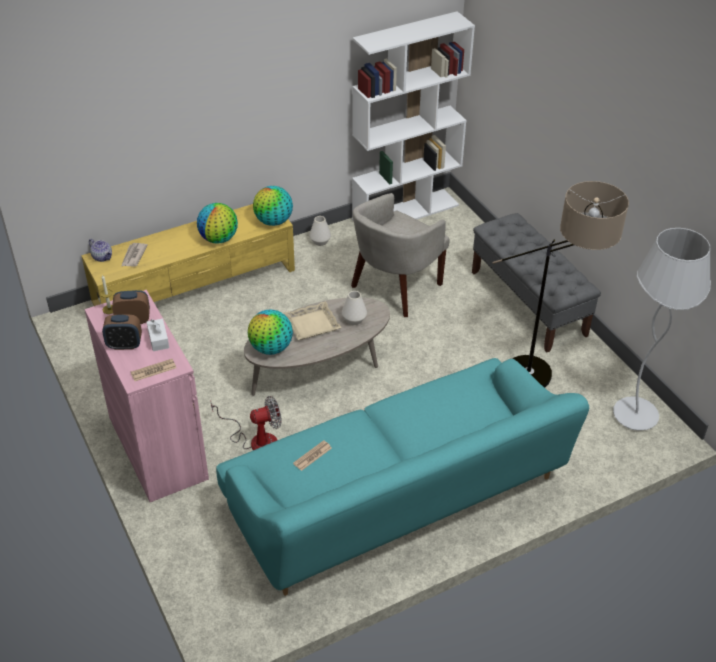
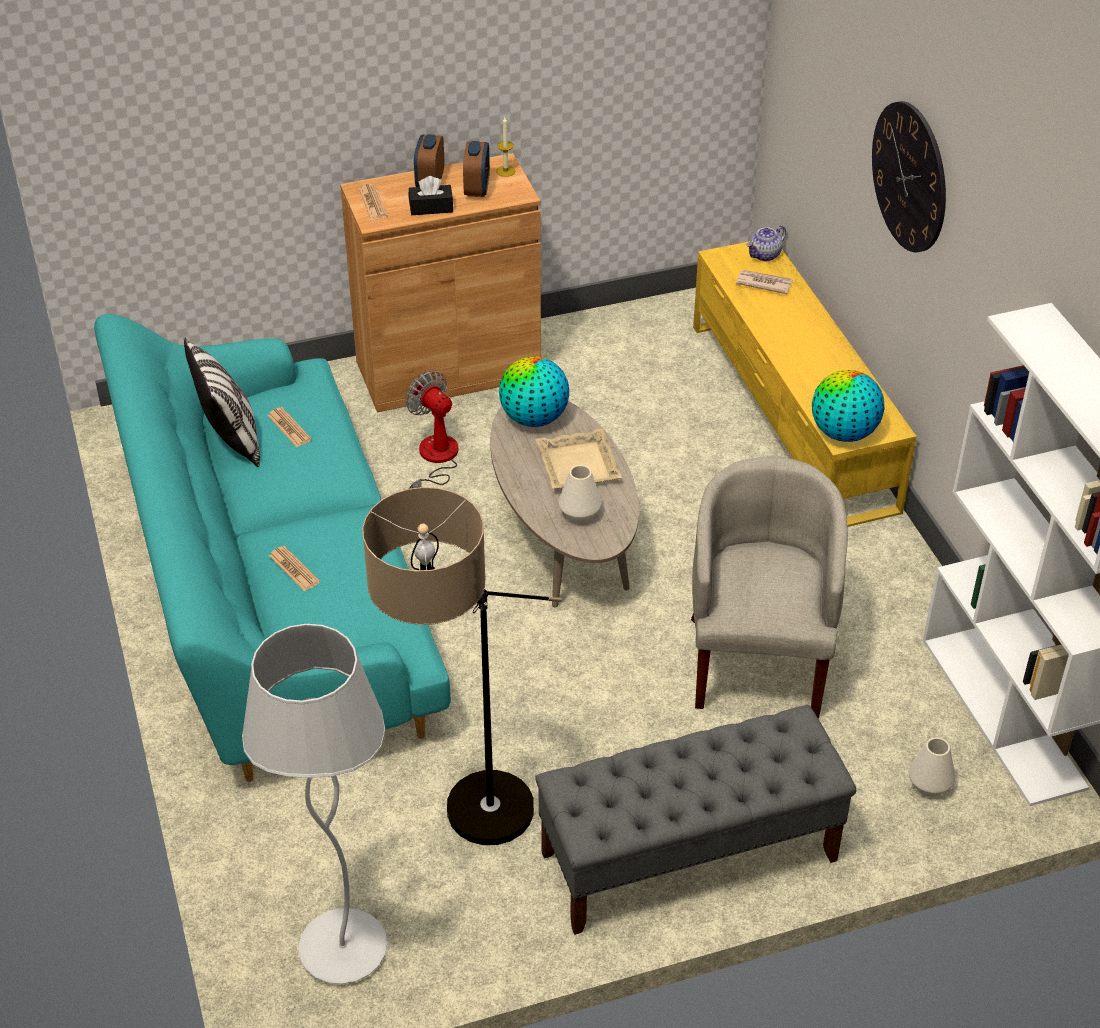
camera: 100 degrees right, 0 degrees up
(158, 339) = (431, 207): white tissue box -> black tissue box
(158, 448) = (448, 369): pink cabinet -> brown cabinet
(211, 93) = (909, 177): none -> wall clock
(219, 239) = (799, 369): globe -> none
(256, 440) = (434, 460): fan -> fan turned 150 degrees clockwise
(320, 241) = (906, 574): white vase -> white vase (929, 785)
(328, 487) = (230, 439): none -> pillow
(395, 288) = (758, 660): beige armchair -> beige armchair turned 45 degrees clockwise
(445, 426) = (294, 569): none -> newspaper

